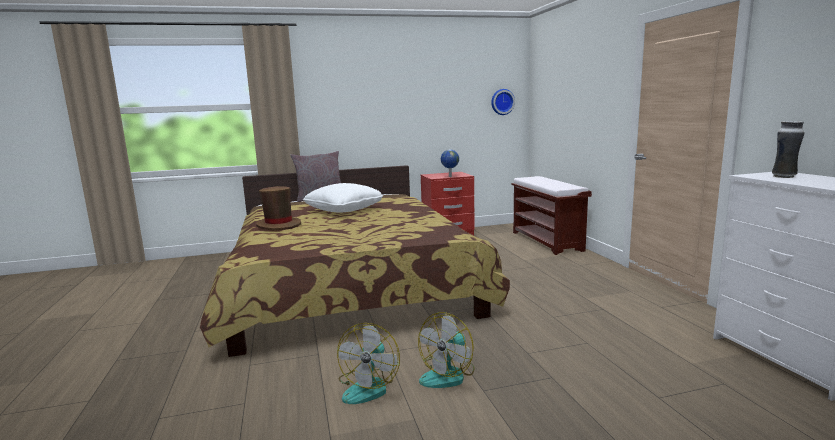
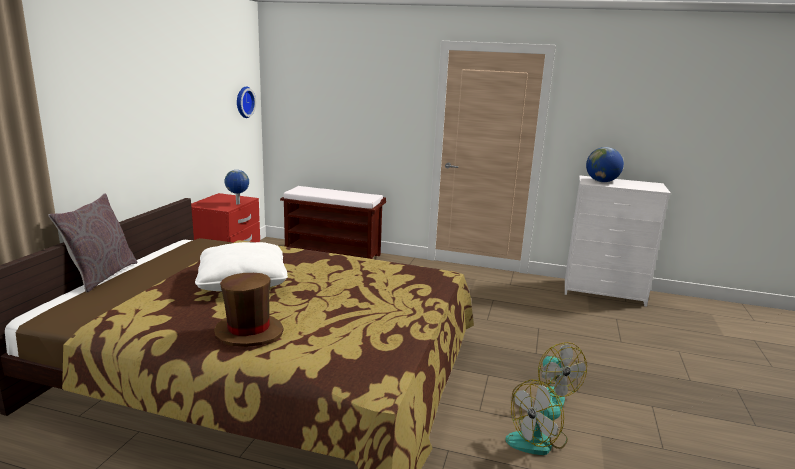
camera: 60 degrees left, 5 degrees up
(369, 386) = (537, 440): fan -> fan turned 105 degrees clockwise
(784, 176) = (602, 181): vase -> globe

